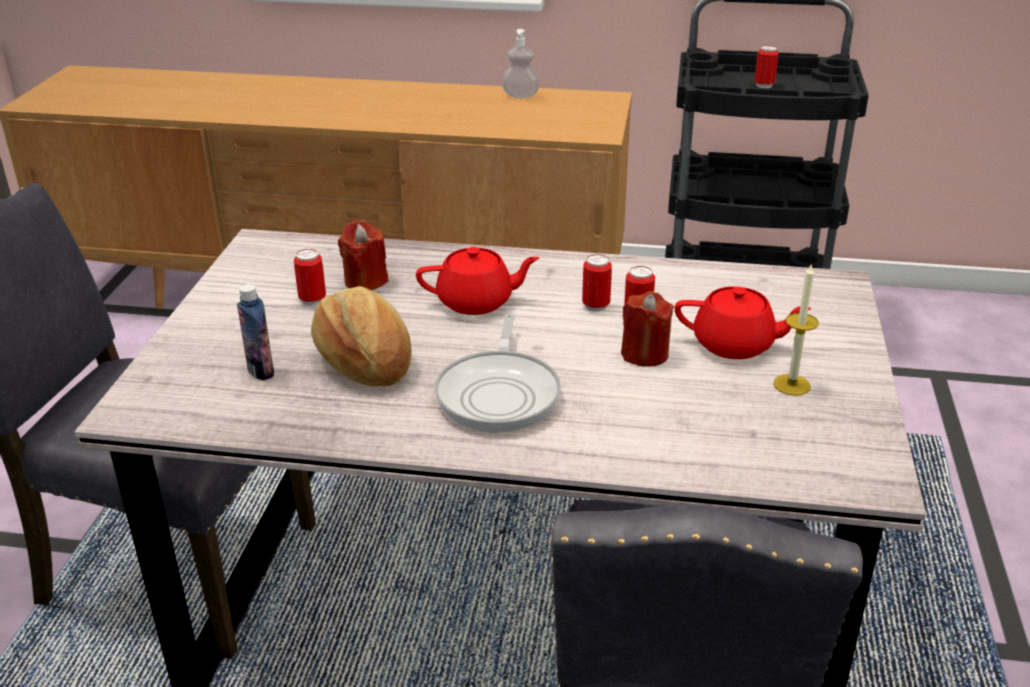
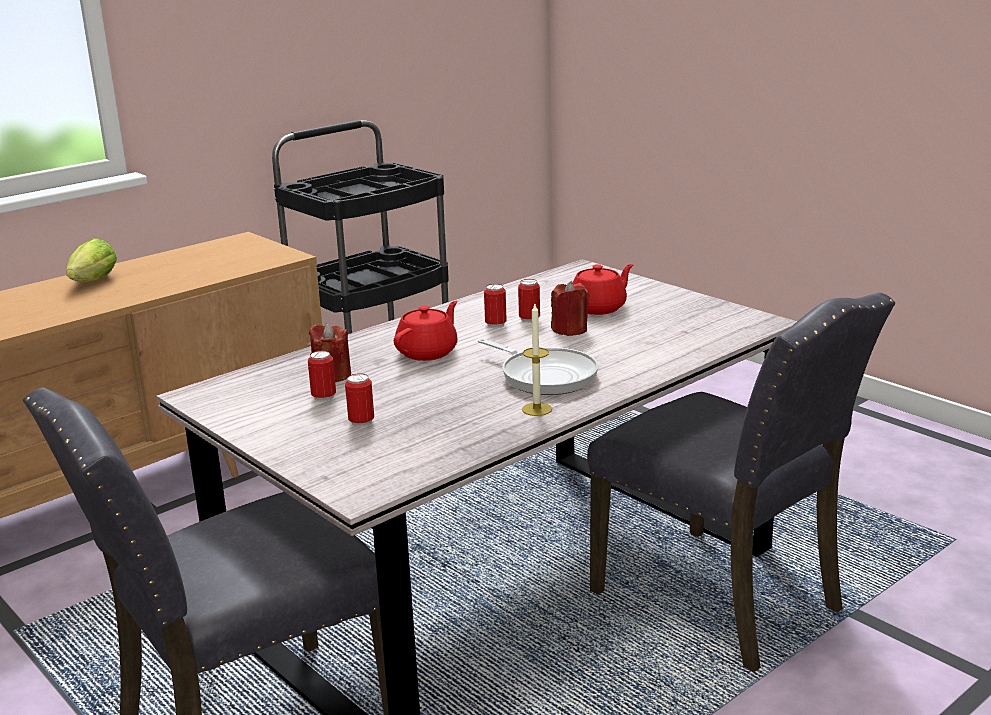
camera: 50 degrees left, 10 degrees down
(260, 371) = (389, 436): bottle -> none
(364, 360) = (436, 401): bread -> none
(422, 97) = (92, 282): none -> lettuce
(520, 96) = (171, 257): soap dispenser -> none
(764, 85) = (359, 192): can -> can (361, 422)
(792, 385) = (657, 309): candle -> candle (537, 409)

